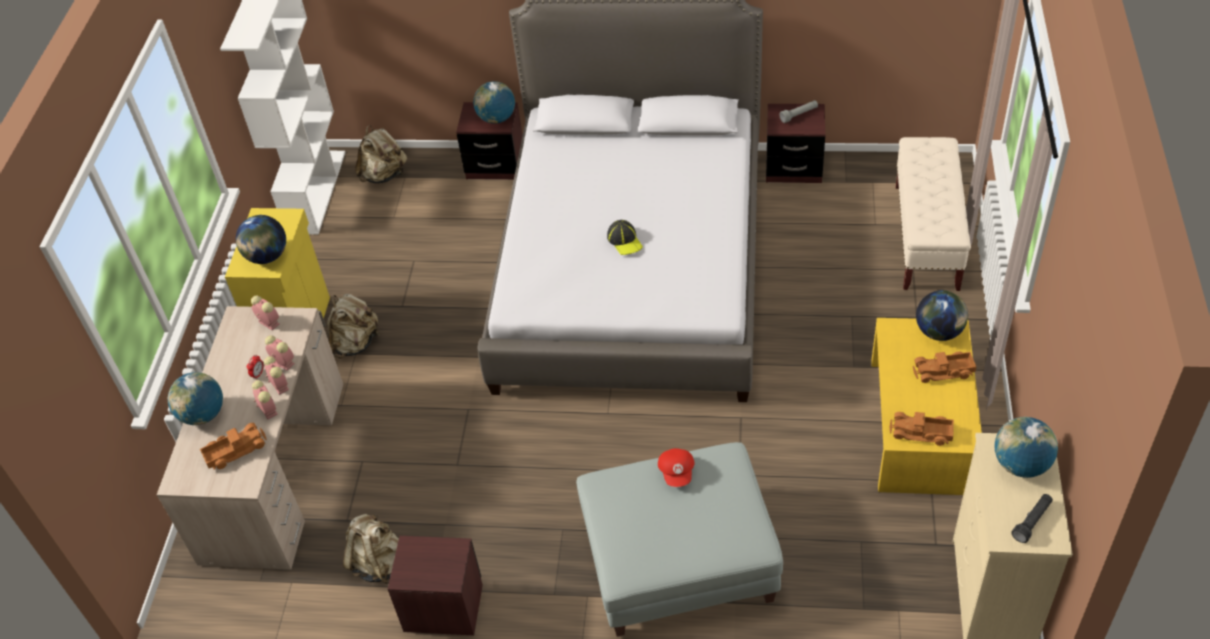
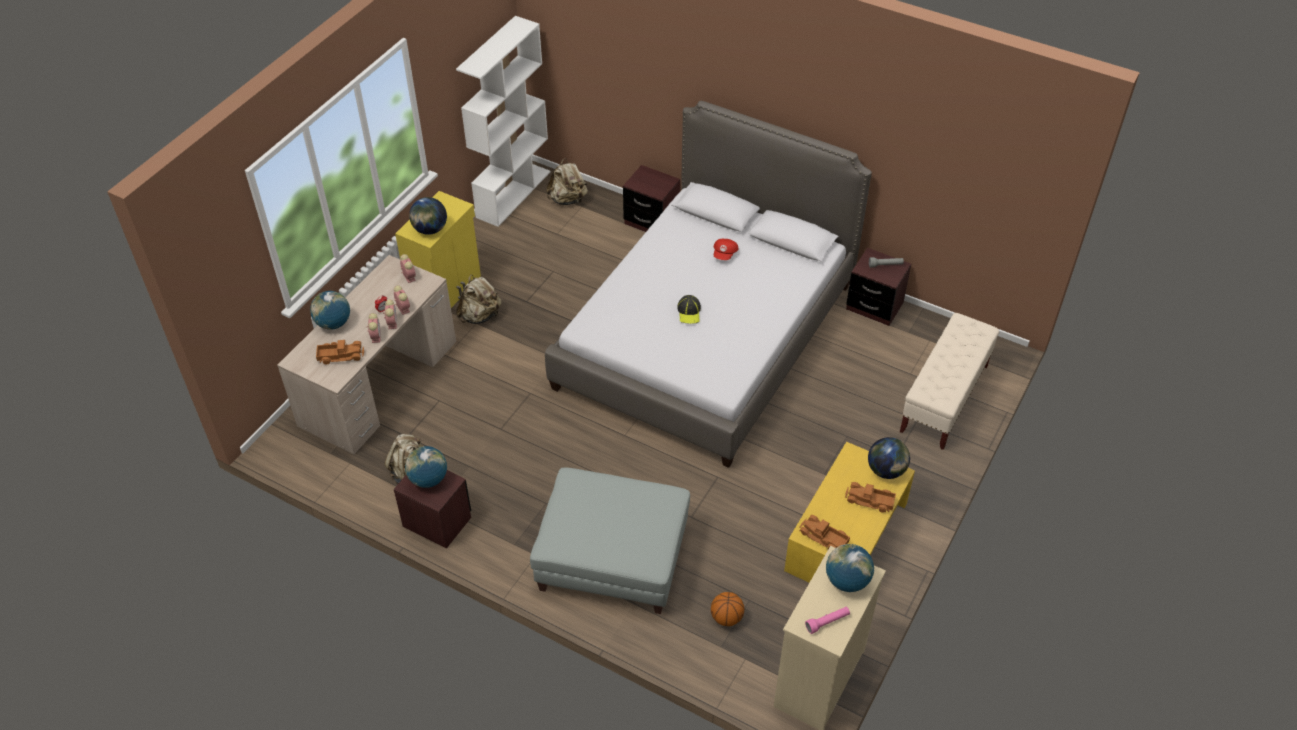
camera: 20 degrees right, 0 degrees up
(497, 118) = (657, 186): globe -> globe (428, 479)
(677, 472) = (629, 492): red cap -> red cap (725, 254)
(849, 573) = (726, 618): none -> basketball
(1032, 521) = (827, 622): black flashlight -> pink flashlight

